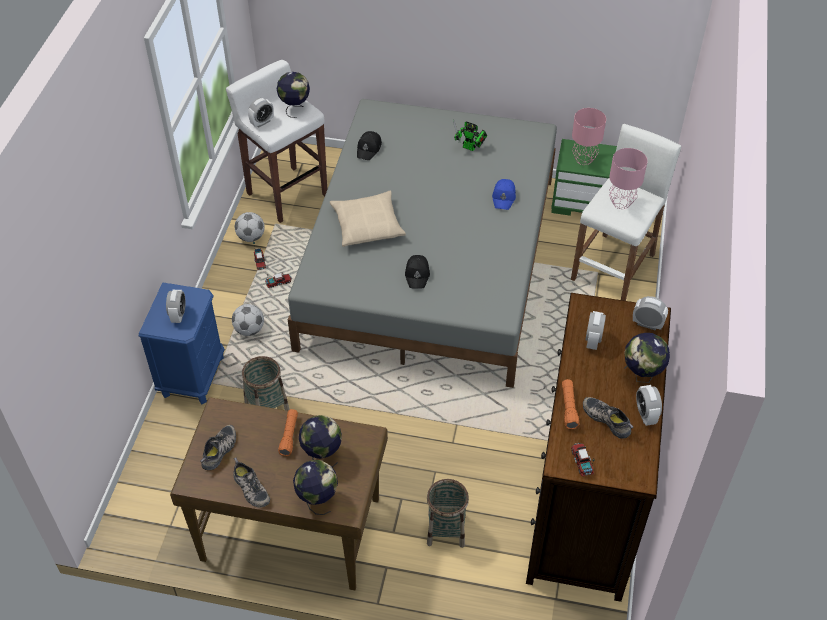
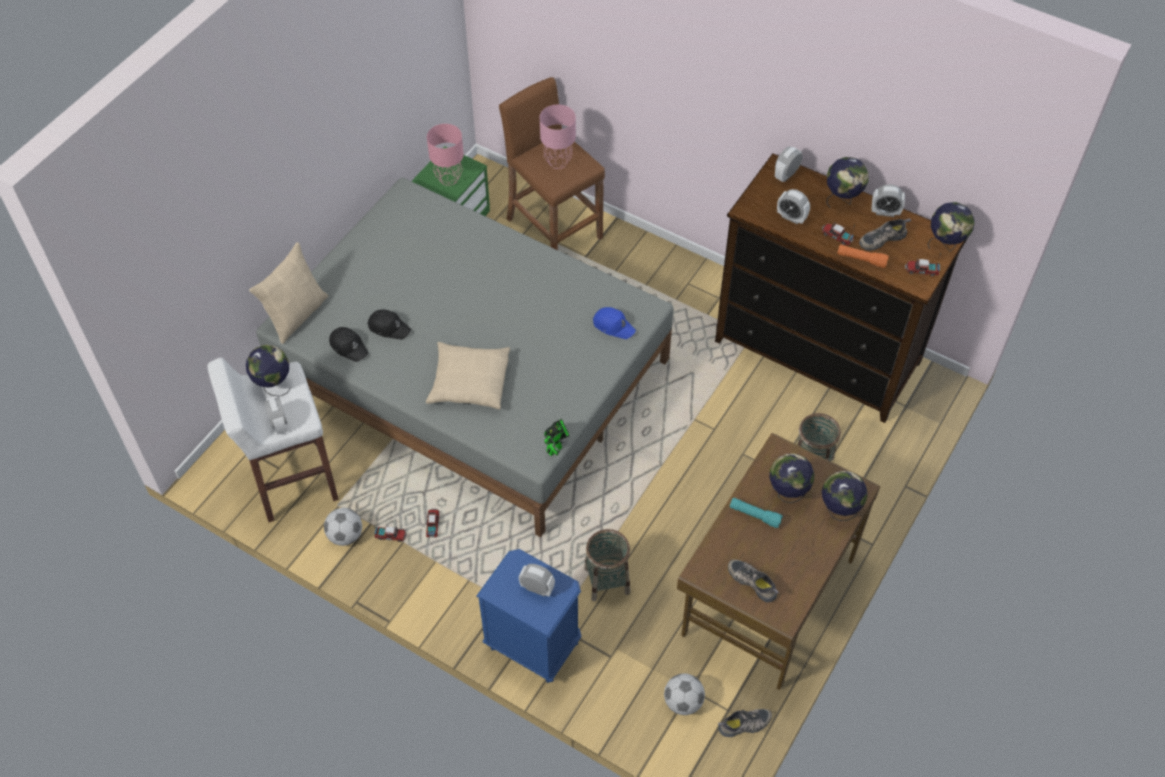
camera: 70 degrees left, 5 degrees up
(249, 330) = (490, 572): football -> football (683, 702)
(250, 488) = (808, 565): shoe -> shoe (744, 725)
(289, 435) = (755, 515): orange flashlight -> turquoise flashlight
(385, 112) = (296, 314): none -> beige pillow
(417, 274) = (562, 359): black cap -> black cap (389, 327)
(470, 148) = (399, 257): toy robot -> toy robot (556, 448)
(504, 197) = (488, 253): blue cap -> blue cap (613, 325)
(588, 381) = (836, 237): none -> toy truck
(614, 267) = (554, 228): white stool -> brown stool
(630, 476) = (945, 245): none -> globe

